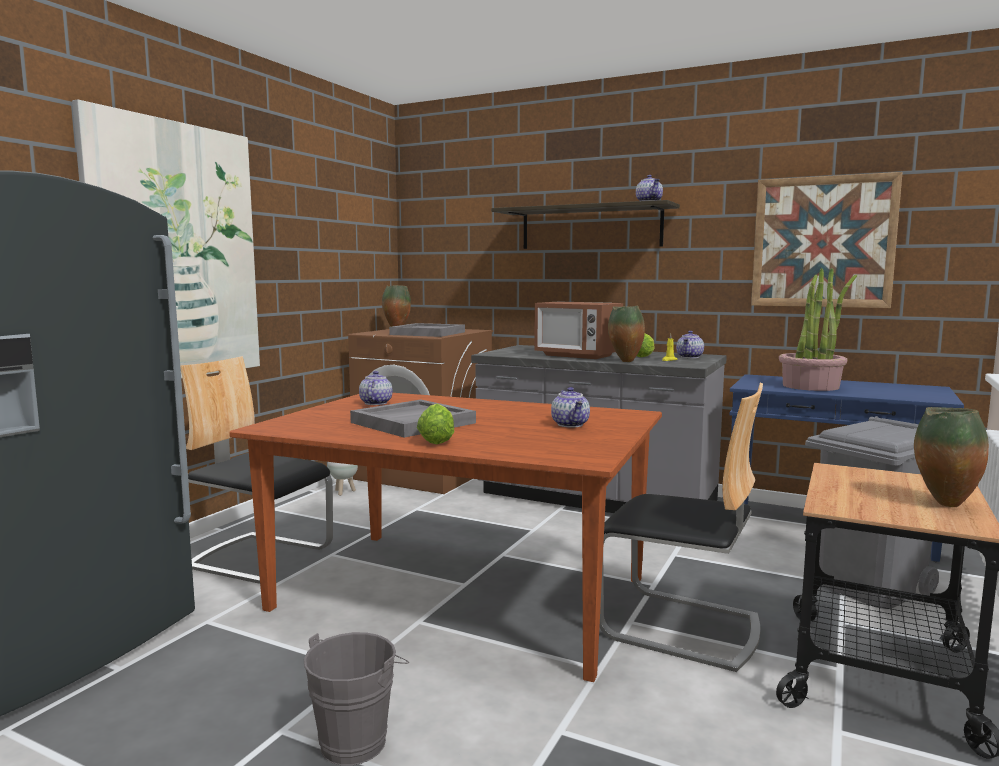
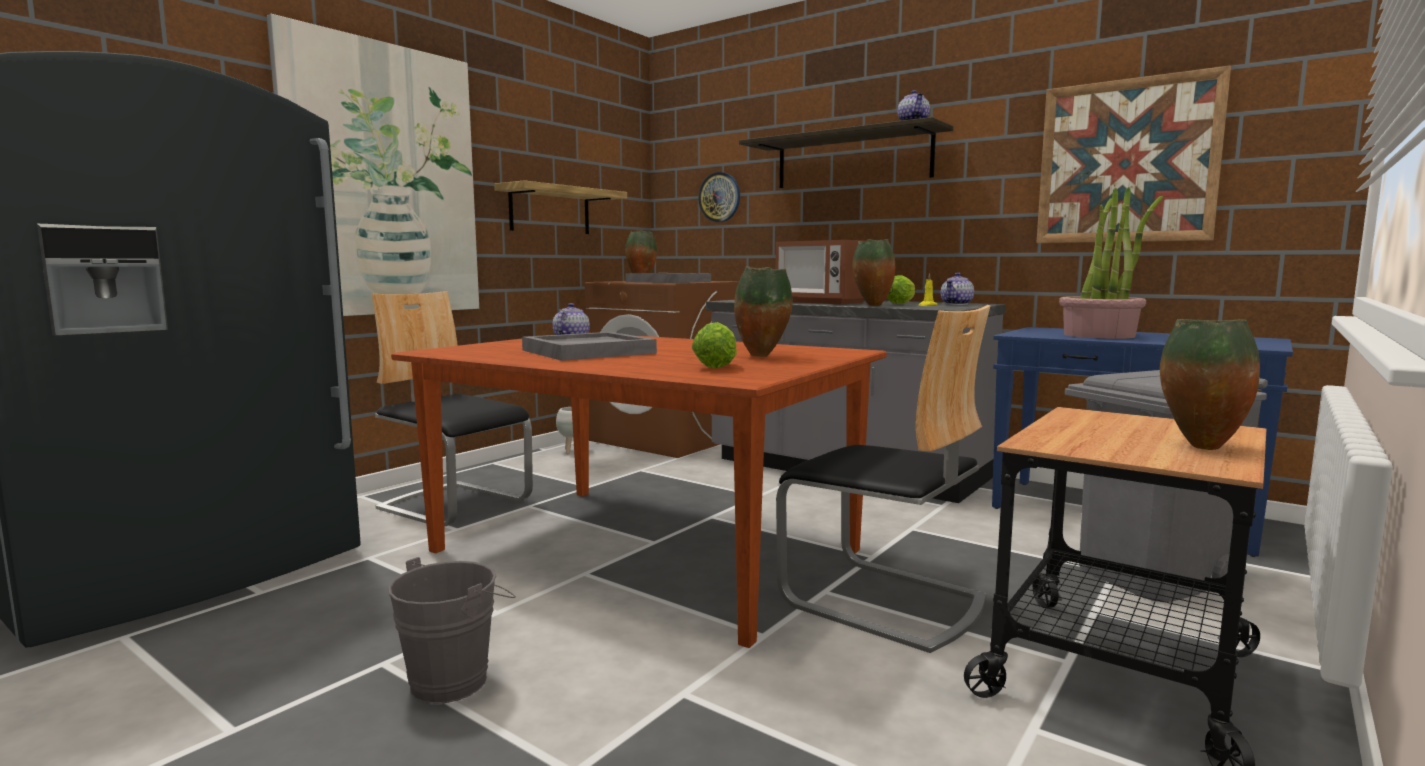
camera: 10 degrees right, 0 degrees up
(316, 269) = (550, 210): none -> shelf
(436, 440) = (593, 363): lettuce -> lettuce (716, 366)
(466, 254) = (720, 197): none -> wall clock
(571, 424) = (763, 356): teapot -> vase

